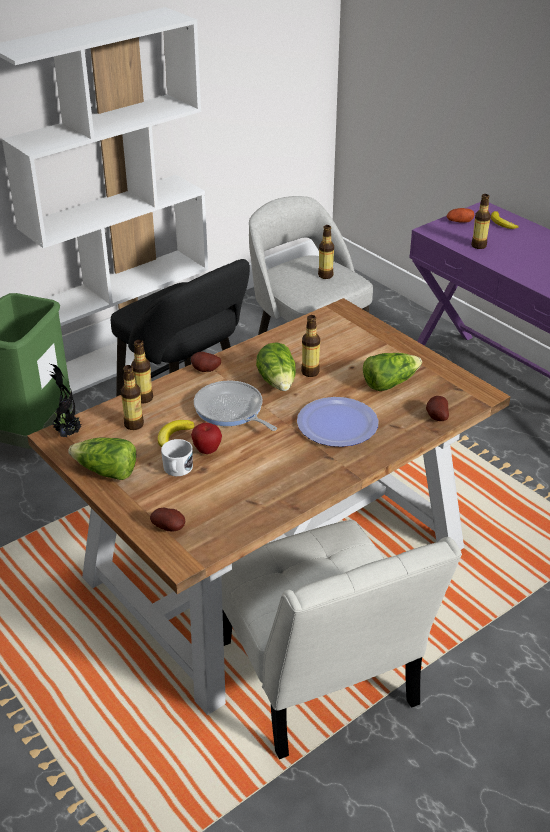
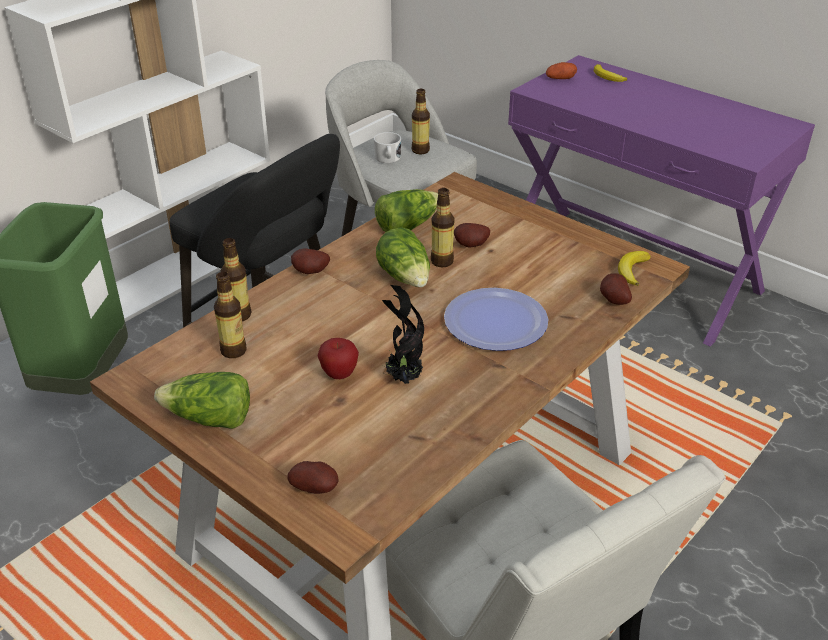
camera: 10 degrees left, 0 degrees up
(67, 434) = (145, 373): potted plant -> potted plant (402, 378)
(173, 436) = (290, 360): banana -> banana (632, 270)
(177, 470) = (306, 405): white mug -> white mug (388, 159)
(231, 410) = (356, 319): frying pan -> none
(337, 362) = (471, 246): none -> potato
(389, 383) = (542, 265): lettuce -> lettuce (407, 226)
(478, 245) = (591, 102): bottle -> none

